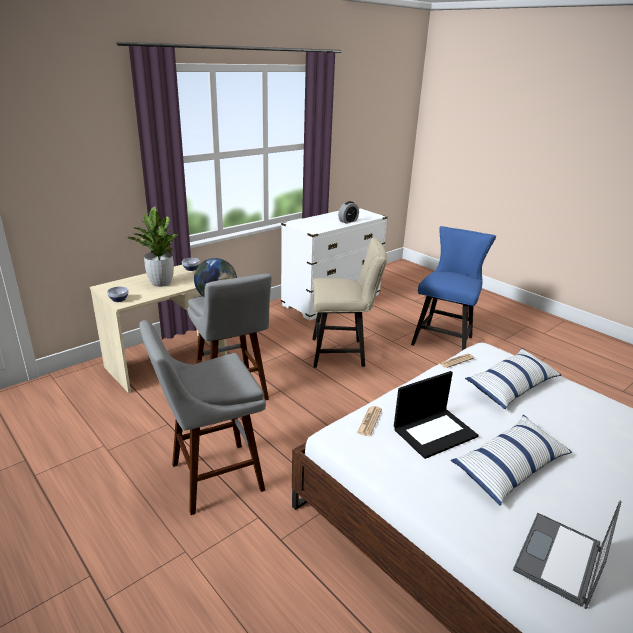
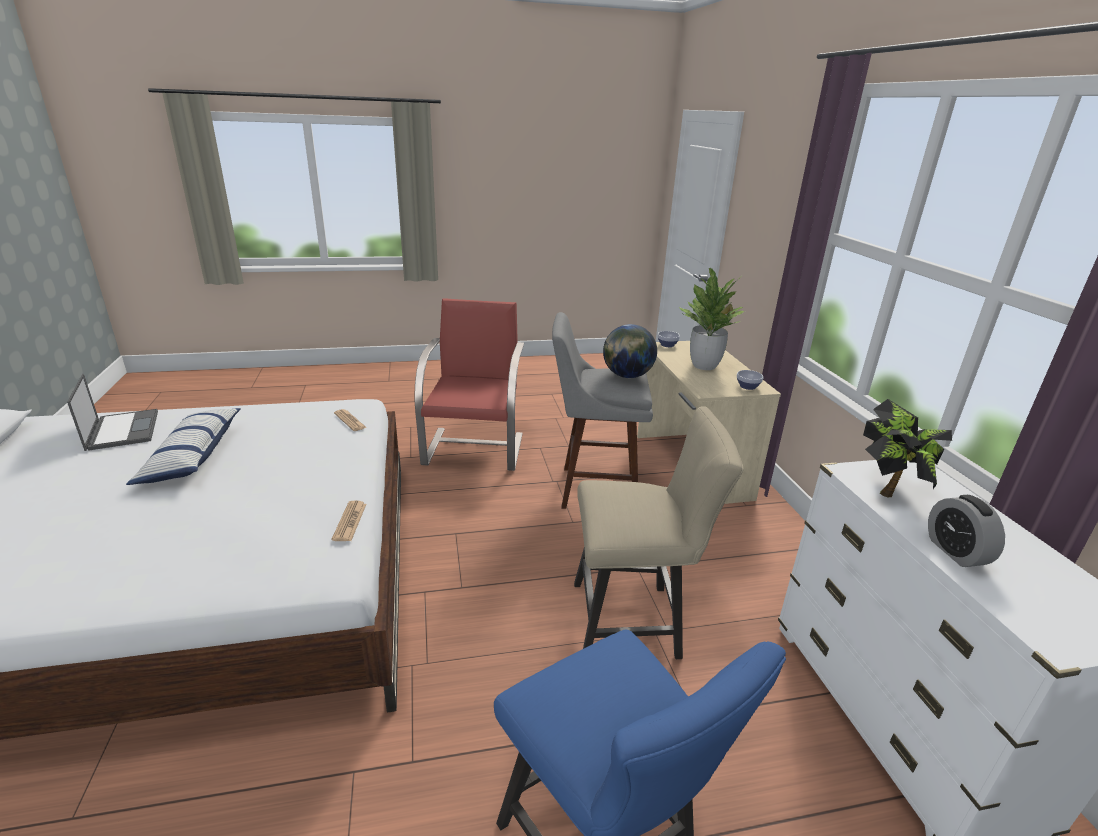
camera: 120 degrees right, 0 degrees up
(210, 479) = (474, 448): grey stool -> red armchair
(318, 226) = (891, 489): none -> potted plant
(342, 353) = (634, 621): beige chair -> beige chair turned 120 degrees counterclockwise
(435, 432) = (286, 443): laptop -> none
(511, 386) = (243, 532): pillow -> none

